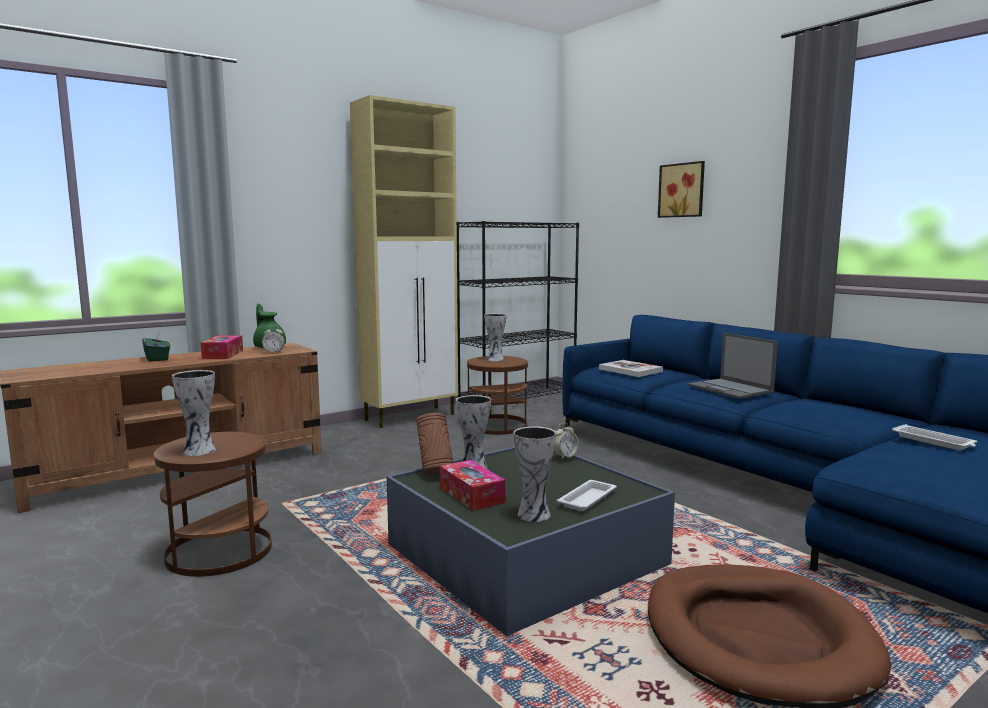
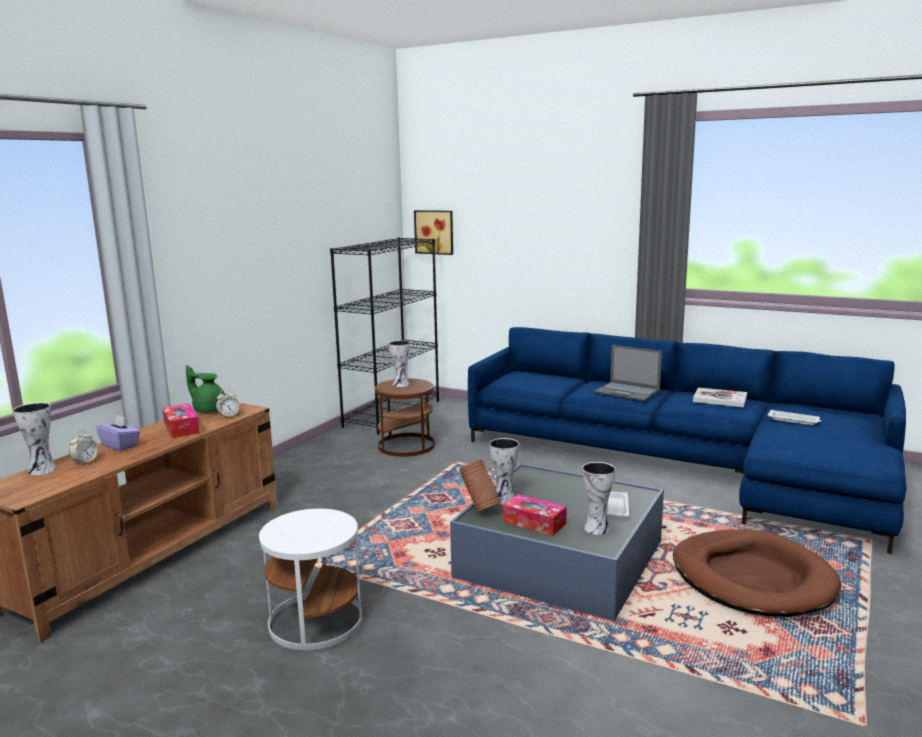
camera: 25 degrees left, 5 degrees up
(157, 359) = (120, 445): green tissue box -> purple tissue box
(200, 451) = (312, 536): vase -> vase (44, 470)
(218, 551) = (315, 622): brown side table -> white side table
(411, 417) = (314, 450): beige cabinet -> none
(564, 456) = (557, 474): alarm clock -> alarm clock (85, 462)
(630, 370) = (531, 382): book -> book (720, 399)
(682, 190) = (539, 213): picture -> picture (435, 232)

